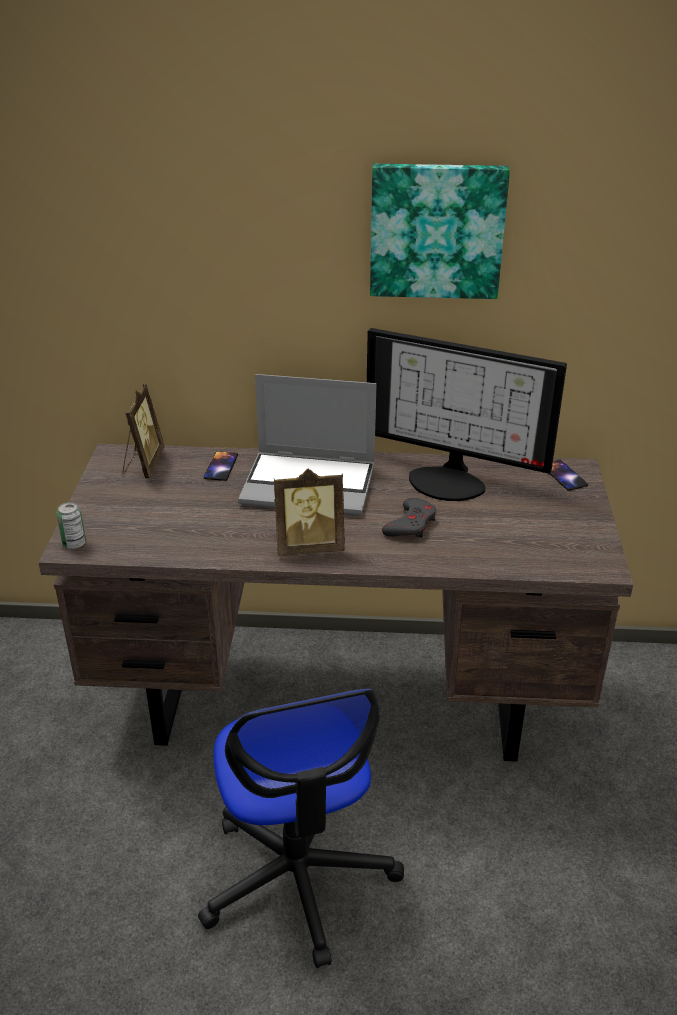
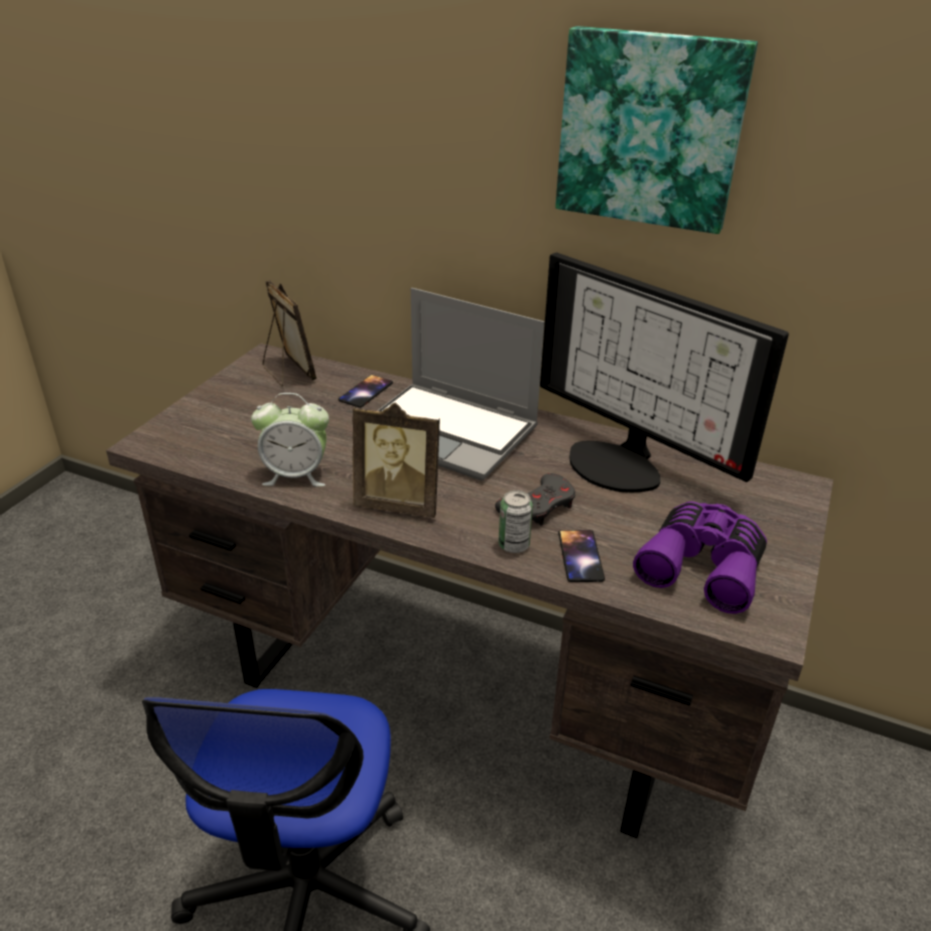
camera: 20 degrees right, 0 degrees up
(74, 543) = (155, 439): can -> can (513, 545)
(143, 464) = (288, 373): picture frame -> picture frame turned 60 degrees counterclockwise
(214, 545) = (296, 475): none -> alarm clock
(543, 538) = (703, 565): none -> purple binoculars
(563, 475) = (775, 491): phone -> phone (580, 556)

